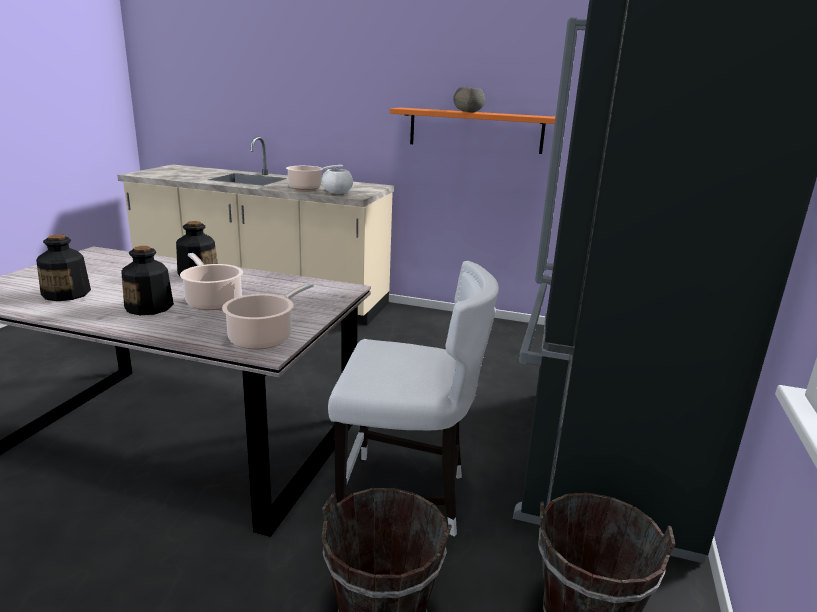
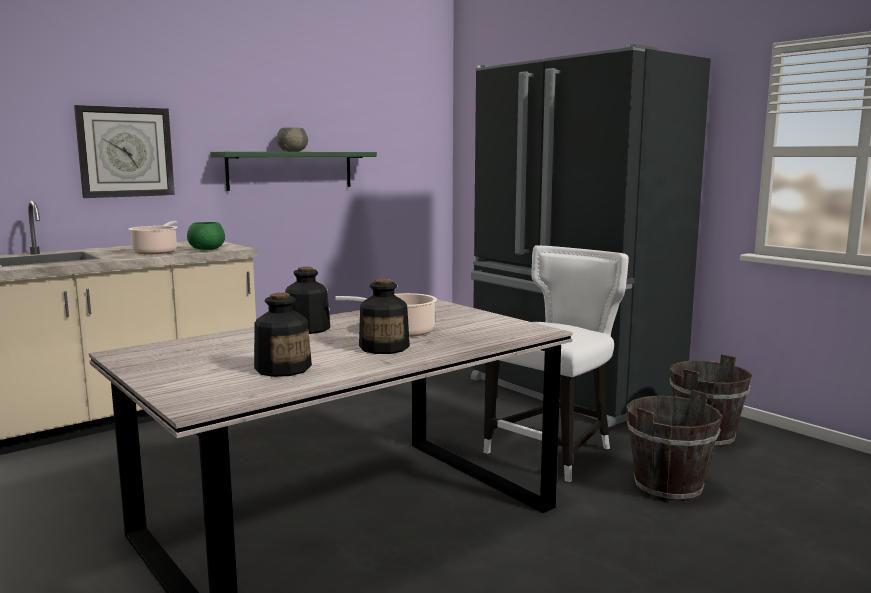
camera: 55 degrees left, 10 degrees down
(264, 338) = (512, 329): cooking pot -> none
(333, 104) = (125, 152): none -> wall clock
(337, 193) = (207, 249): white bowl -> green bowl
(475, 130) = (291, 170): orange shelf -> green shelf

